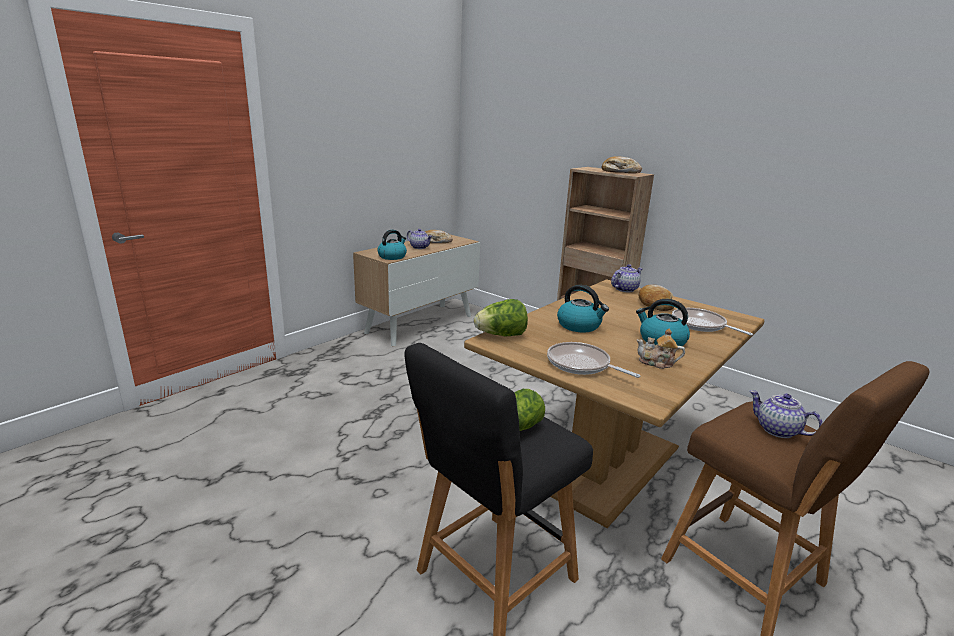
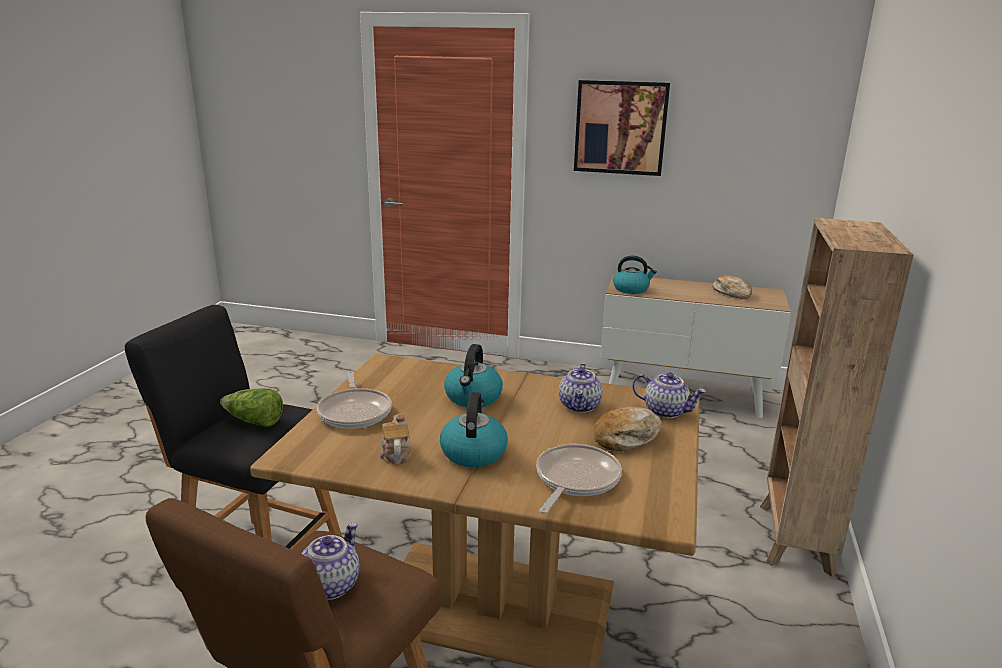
camera: 65 degrees right, 0 degrees up
(340, 129) = (620, 127): none -> picture
(419, 247) = (691, 292): teapot -> teapot (580, 406)
(501, 335) = (401, 365): lettuce -> none
(581, 365) = (355, 411): frying pan -> frying pan turned 150 degrees clockwise
(620, 172) = (863, 237): bread -> none

